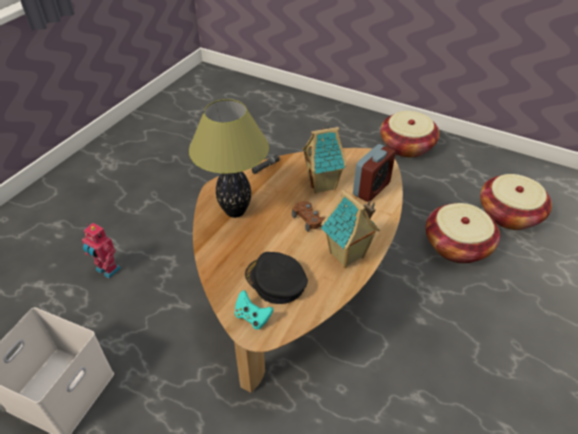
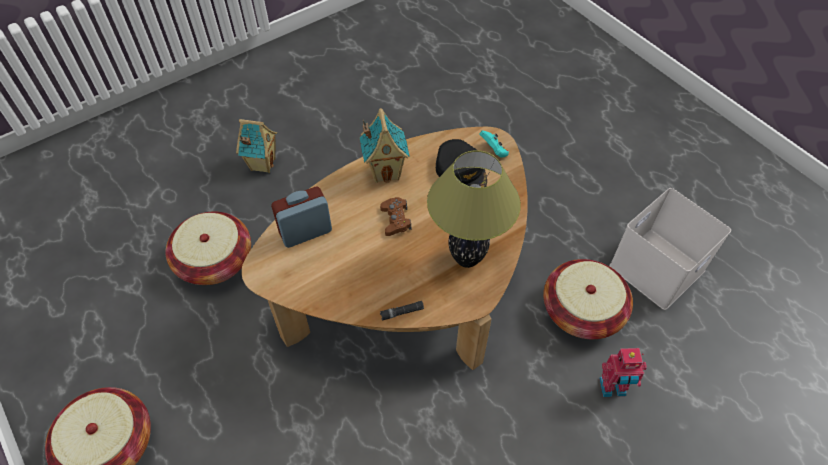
camera: 155 degrees left, 10 degrees up
(107, 270) = (613, 388): toy robot -> toy robot turned 120 degrees clockwise
(323, 185) = (352, 257): toy house -> toy house (262, 164)
(509, 214) = (120, 274): basket -> basket (582, 311)

